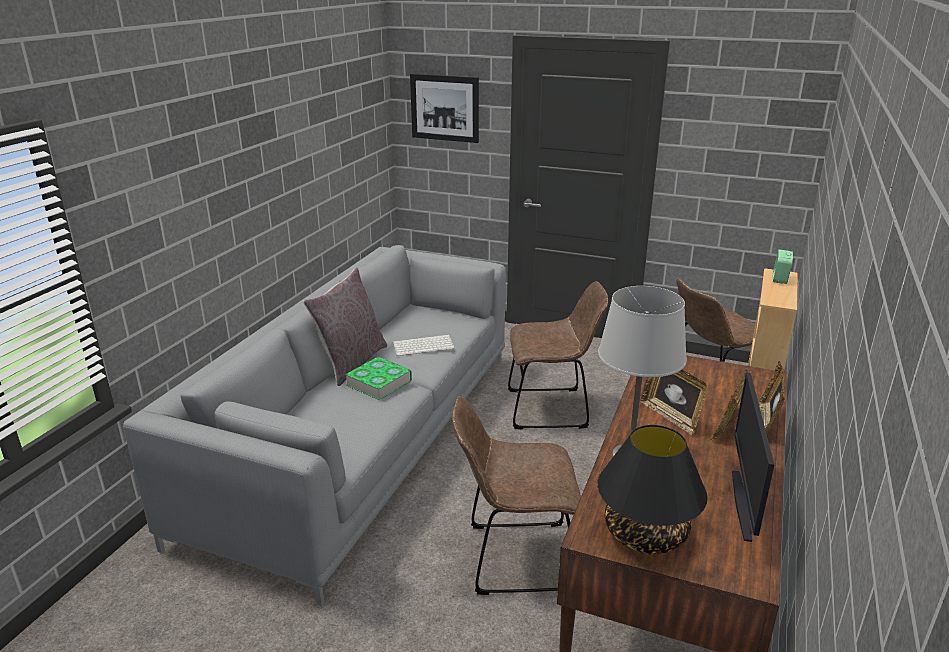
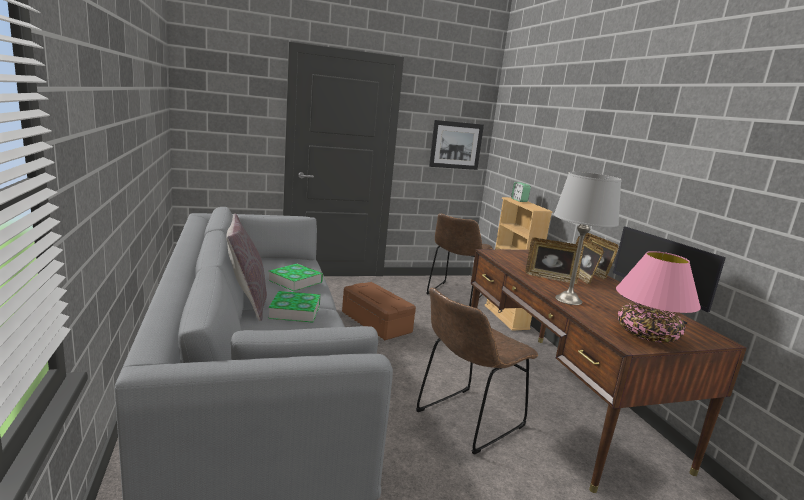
camera: 40 degrees left, 10 degrees down
(424, 345) = (295, 281): keyboard -> book
(444, 108) = (226, 97): picture -> picture (456, 145)
(552, 409) = (377, 322): brown chair -> brown storage box
(646, 534) = (647, 335): black table lamp -> pink table lamp

